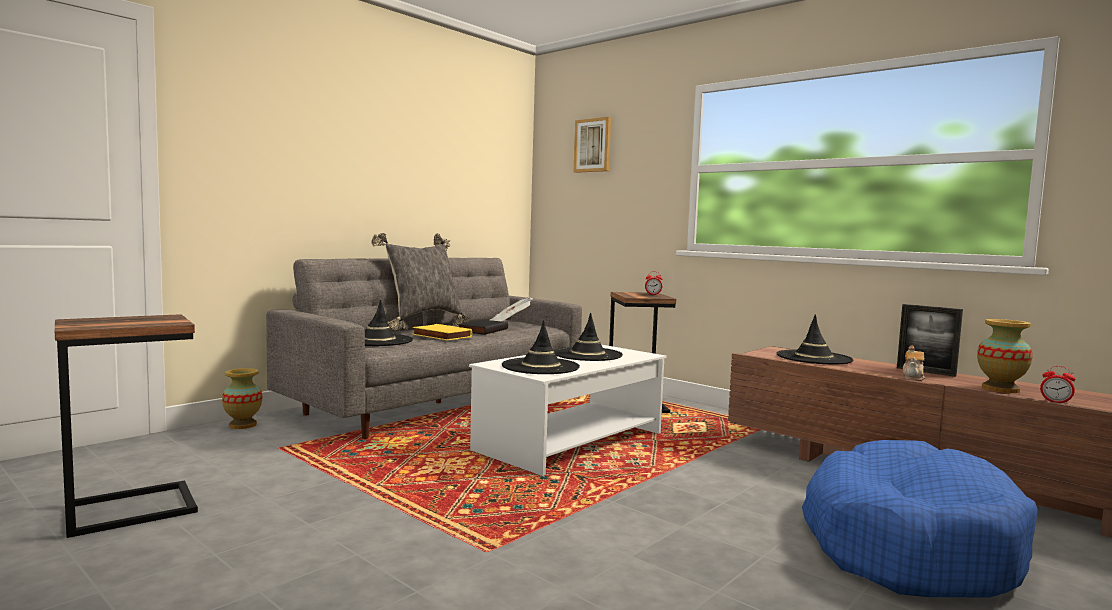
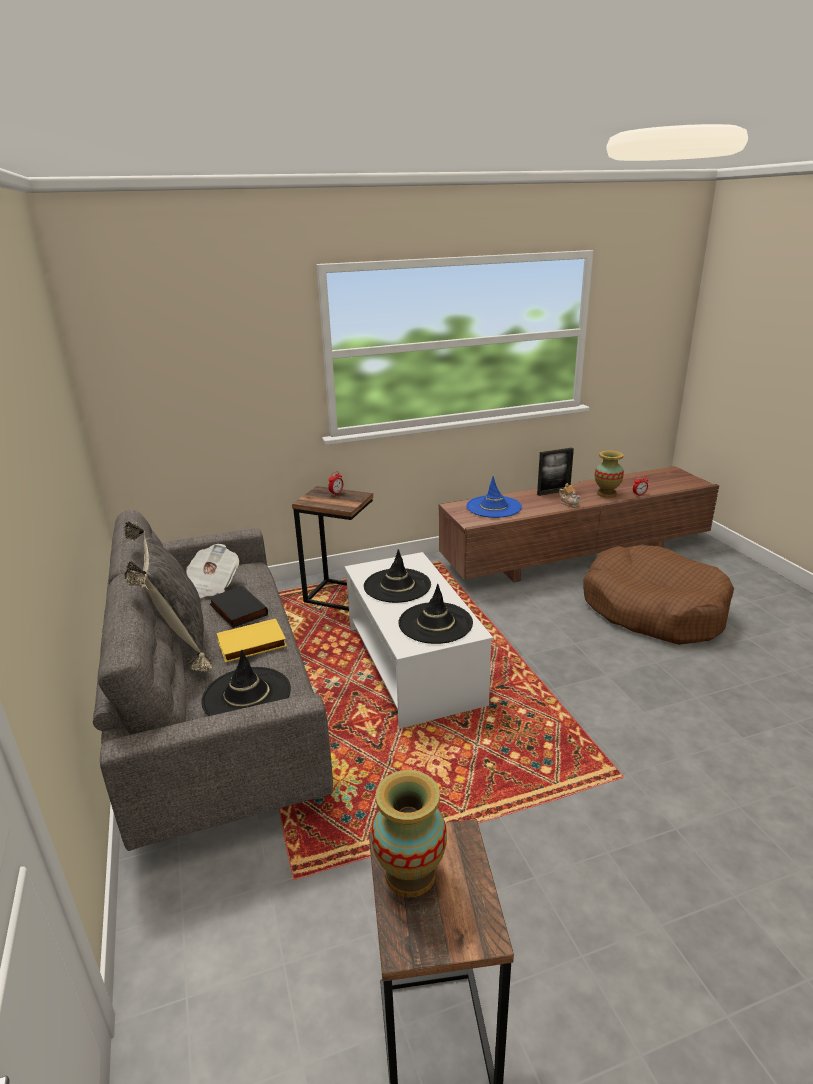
camera: 60 degrees left, 20 degrees up
(243, 425) = (163, 910): vase -> vase (410, 874)
(593, 145) = (180, 332): picture -> none
(814, 358) = (493, 507): black hat -> blue hat
(907, 544) = (653, 609): blue dog bed -> brown dog bed

